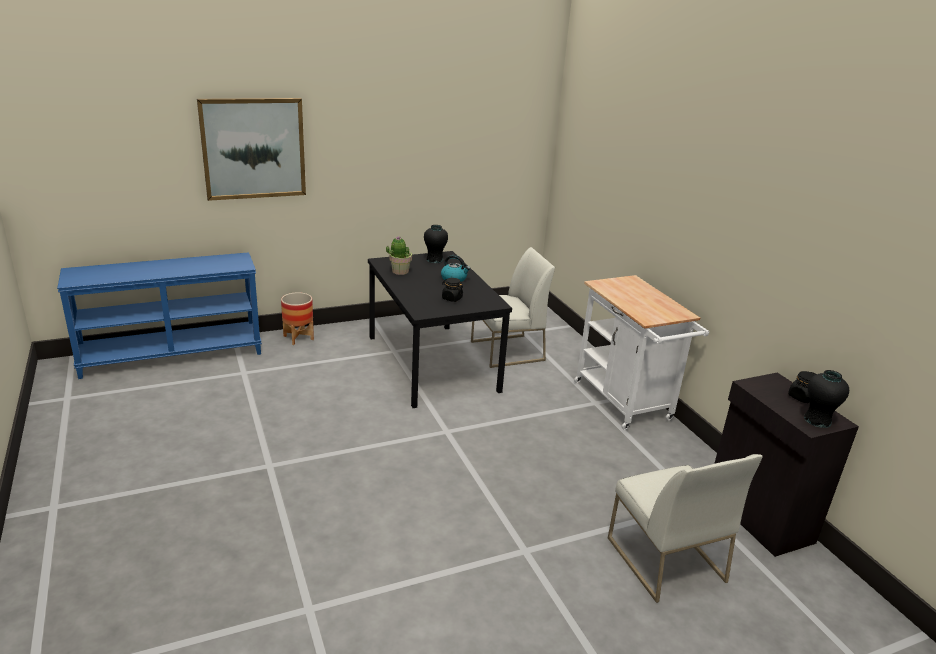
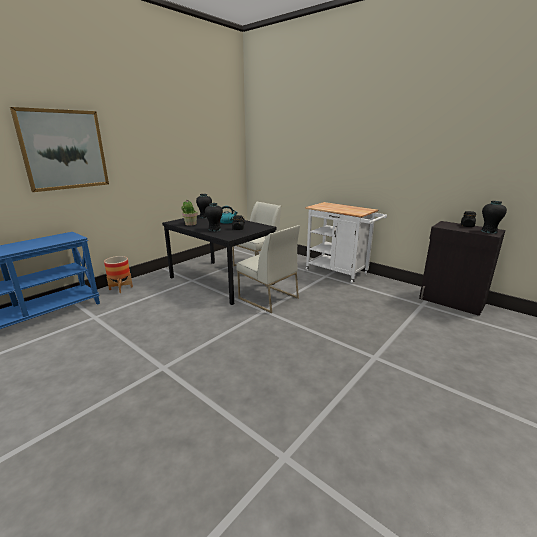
camera: 25 degrees left, 5 degrees down
(419, 291) = (214, 229): none -> black vase
(664, 559) = (441, 334): white chair -> white chair (267, 298)

